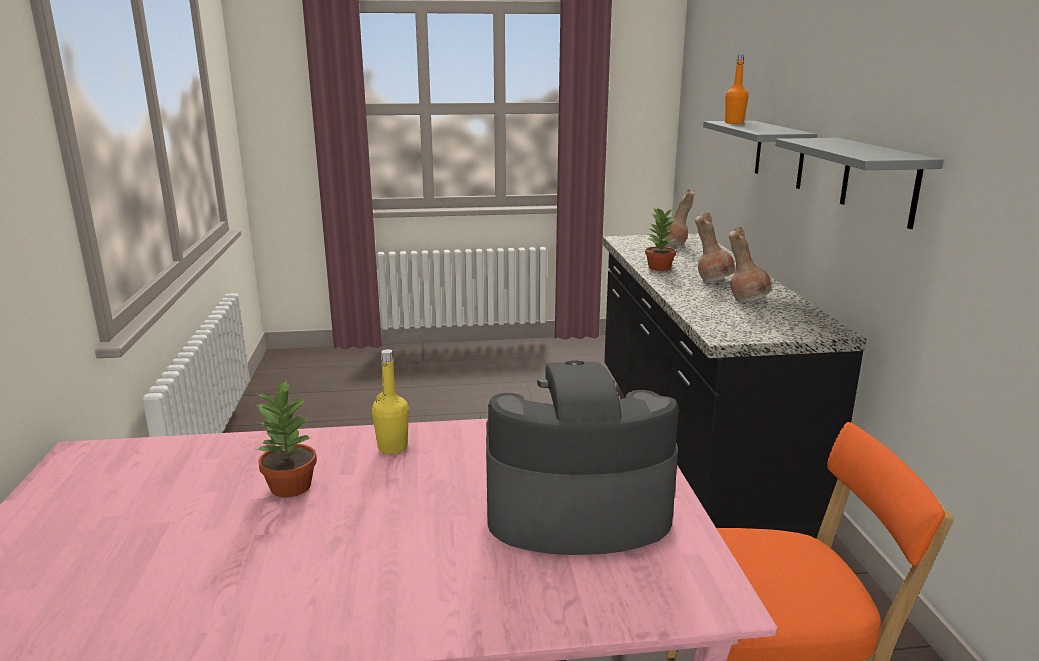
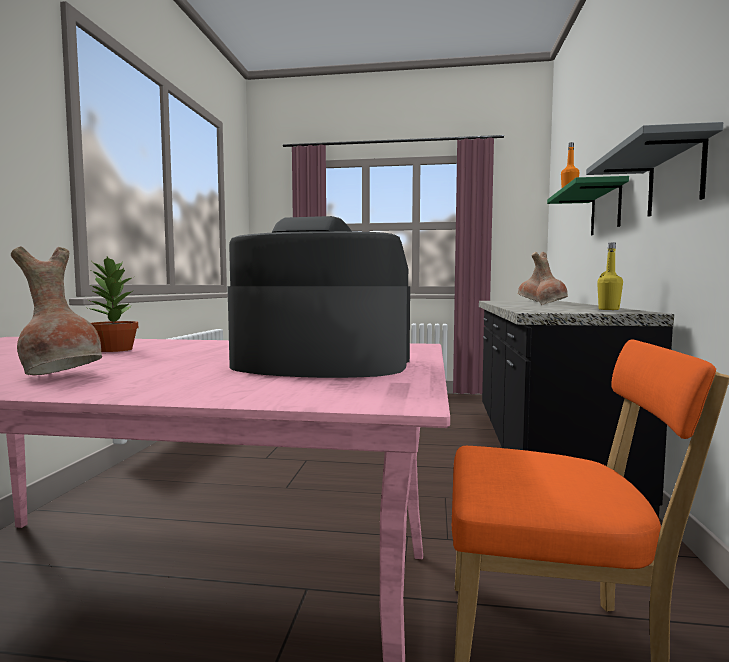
camera: 15 degrees right, 15 degrees down
(392, 447) = (215, 344): yellow bottle -> yellow bottle (608, 309)
(658, 267) = (509, 303): potted plant -> none
(747, 299) = (572, 307): brown vase -> brown vase (62, 375)
(779, 153) = (606, 209): grey shelf -> green shelf

